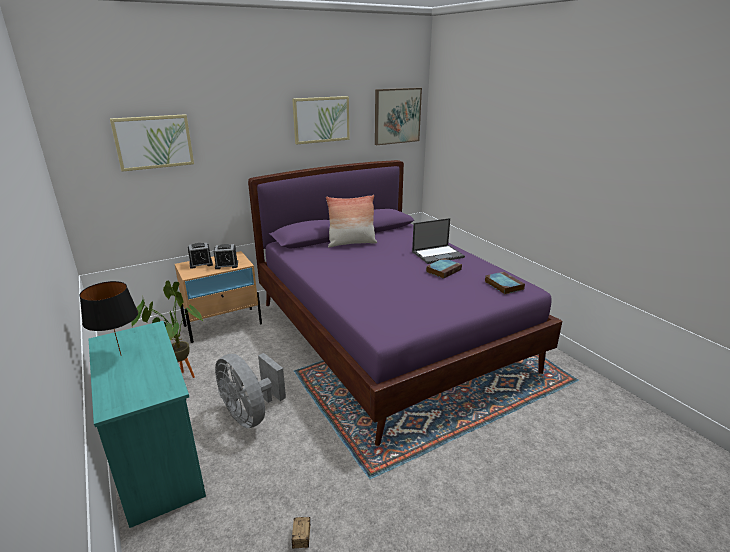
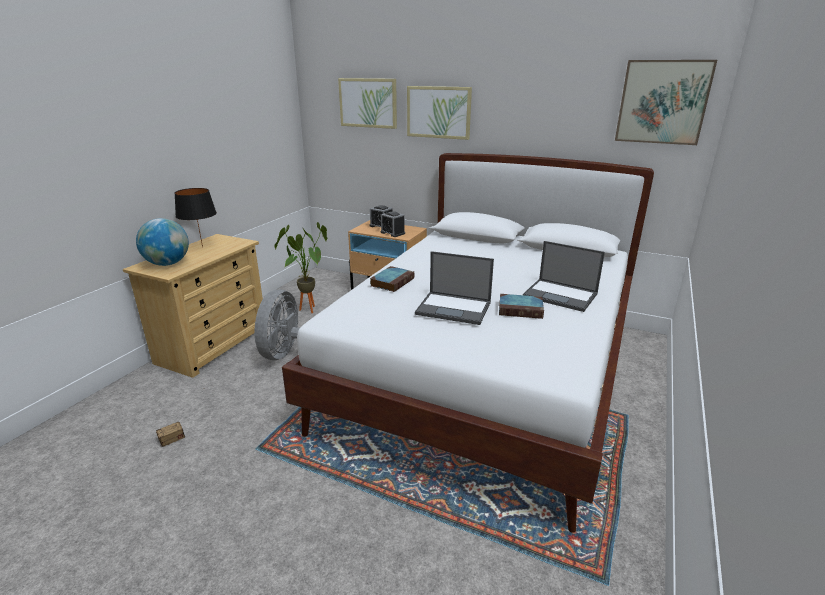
camera: 55 degrees right, 0 degrees up
(136, 386) = (168, 264): none -> globe
(159, 463) = (214, 345): turquoise dresser -> beige dresser
(321, 119) = (539, 97): picture -> picture (438, 112)
(351, 243) = (503, 251): pillow -> none
(388, 335) = (486, 373): purple bed -> white bed
(422, 286) = (454, 308): none -> laptop
(503, 285) = (544, 356): book -> book (392, 282)

